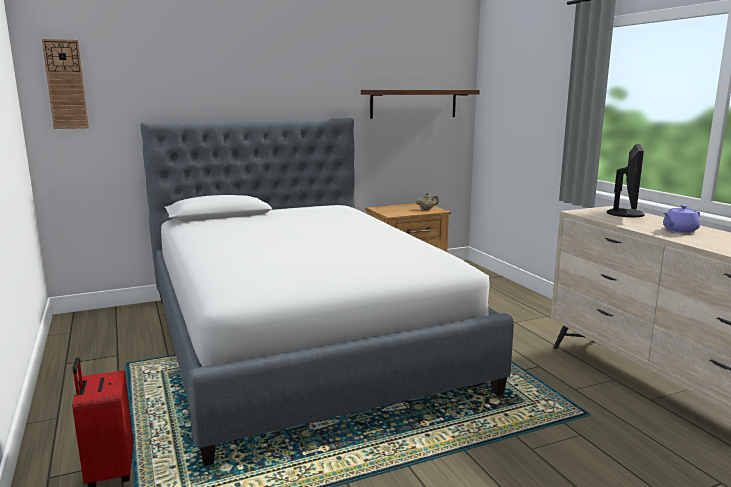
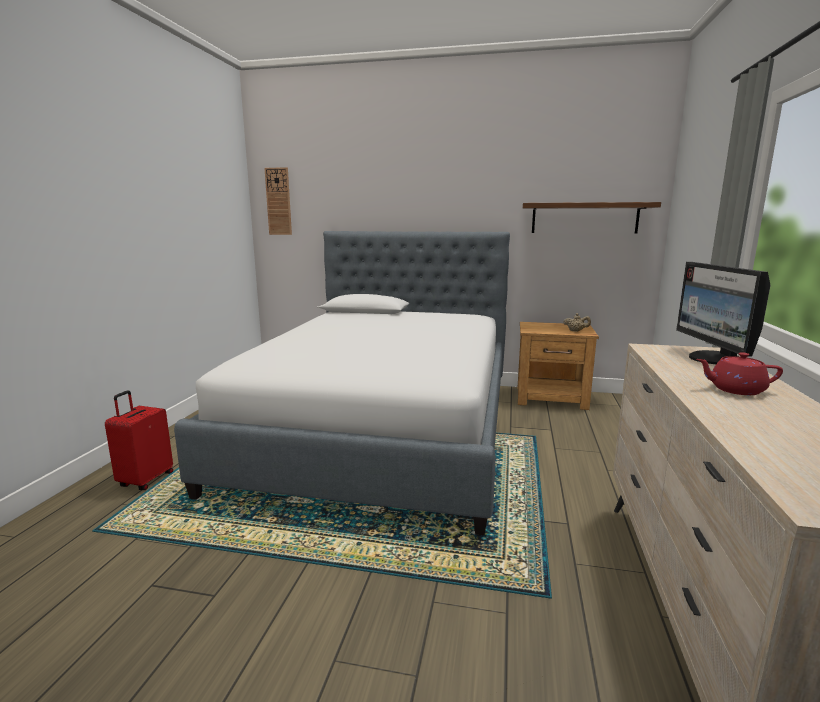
camera: 35 degrees right, 0 degrees up
(626, 214) = (713, 359): monitor -> monitor turned 120 degrees clockwise
(679, 230) = (735, 390): purple teapot -> red teapot

